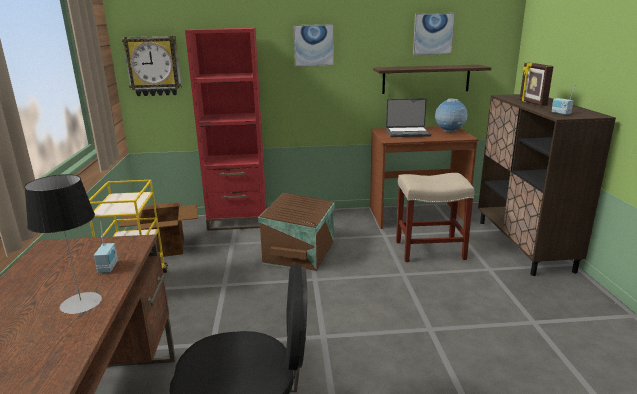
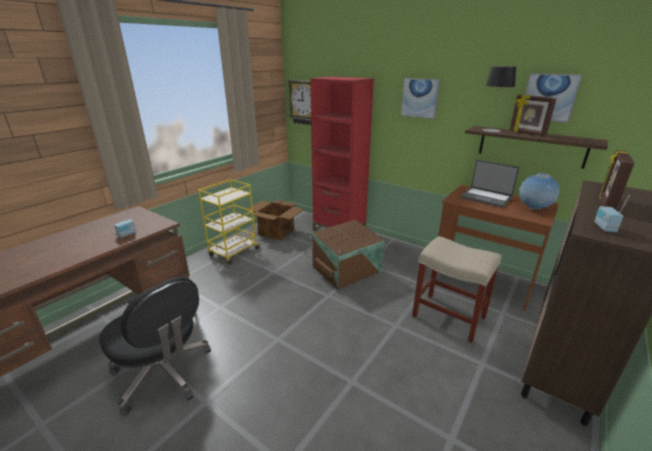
camera: 40 degrees right, 5 degrees up
(81, 303) = (84, 249): table lamp -> table lamp (491, 130)
(425, 67) = (526, 133): none -> picture frame

